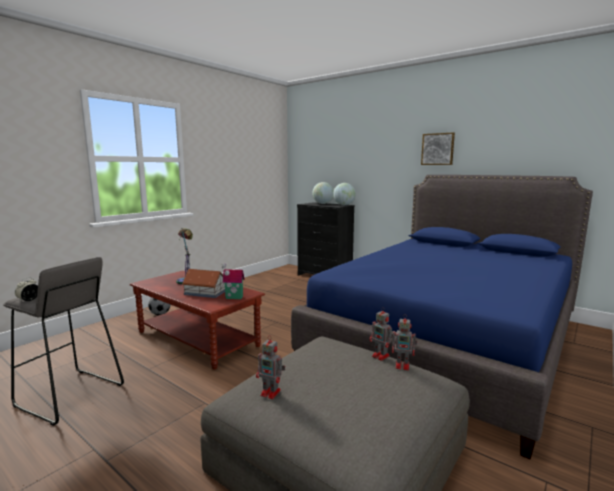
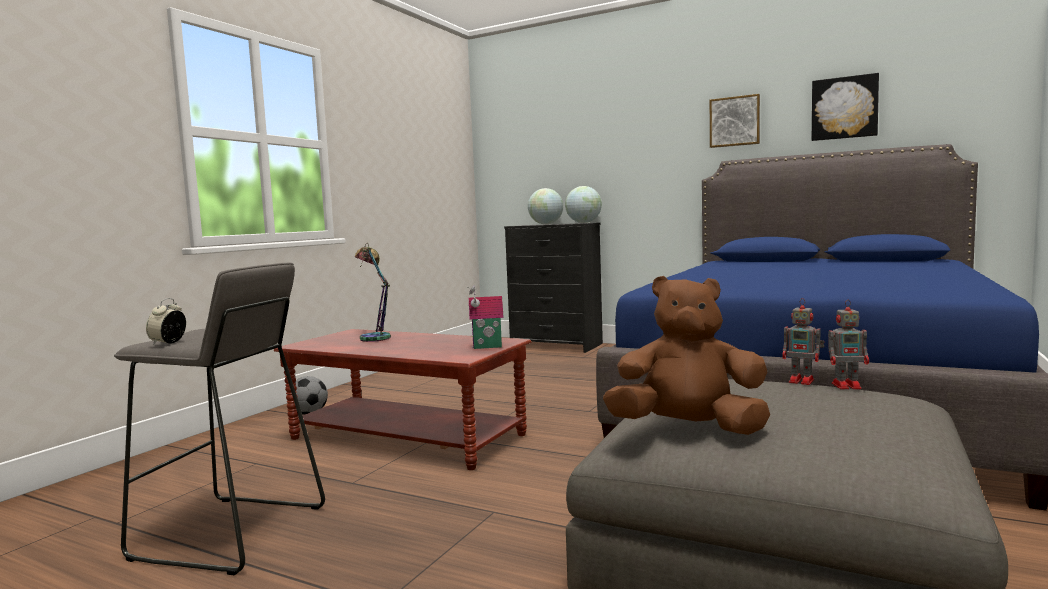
camera: 10 degrees left, 5 degrees down
(205, 292) = (428, 346): toy house -> none
(271, 393) = (688, 429): toy robot -> brown plush toy
(508, 145) = (844, 108): none -> picture

